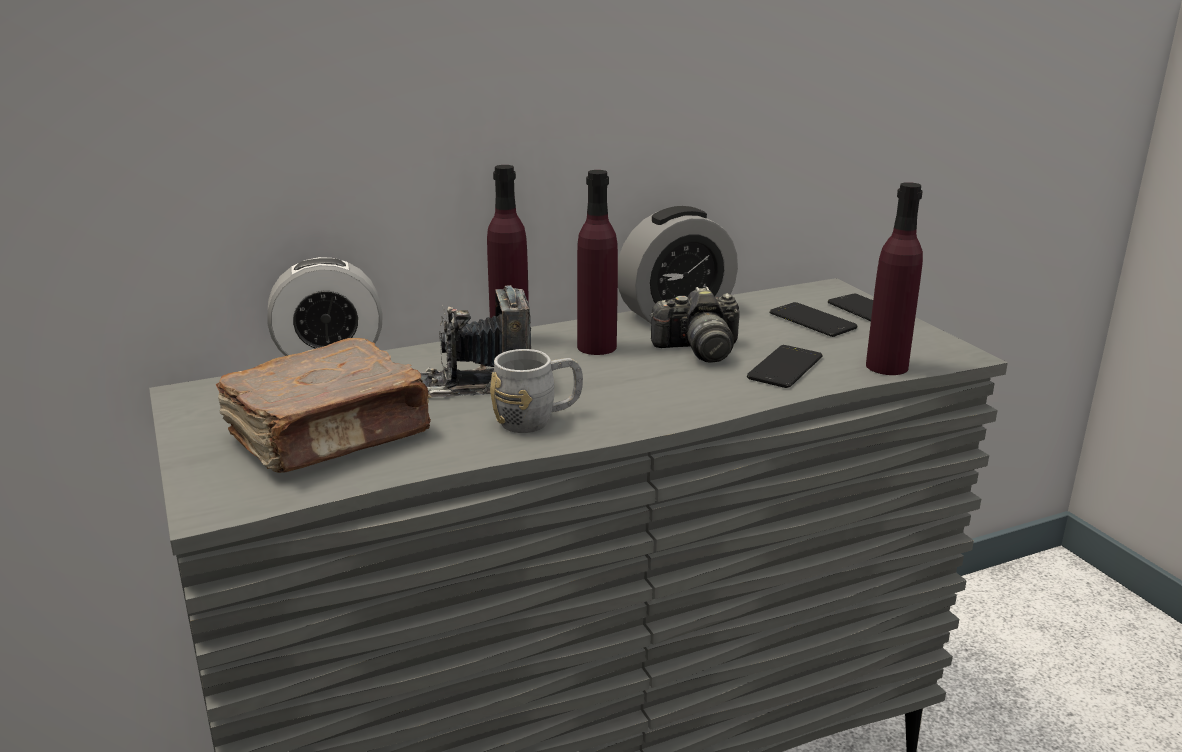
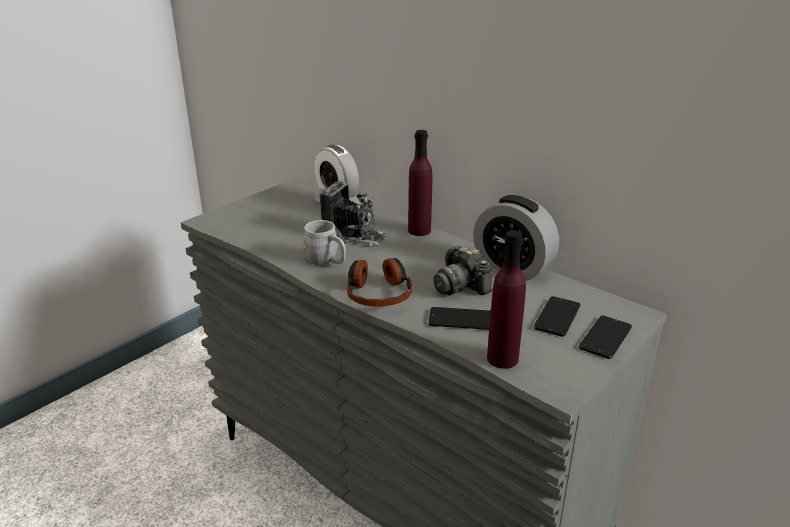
camera: 65 degrees right, 5 degrees up
(331, 435) = (278, 222): brown book -> none
(473, 383) = (355, 236): camera -> camera turned 150 degrees clockwise
(597, 347) = (433, 255): purple bottle -> none
(674, 401) = (378, 293): none -> headphones

